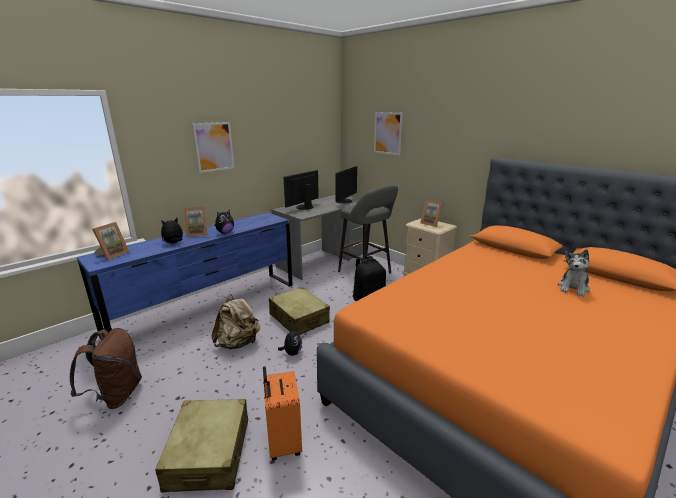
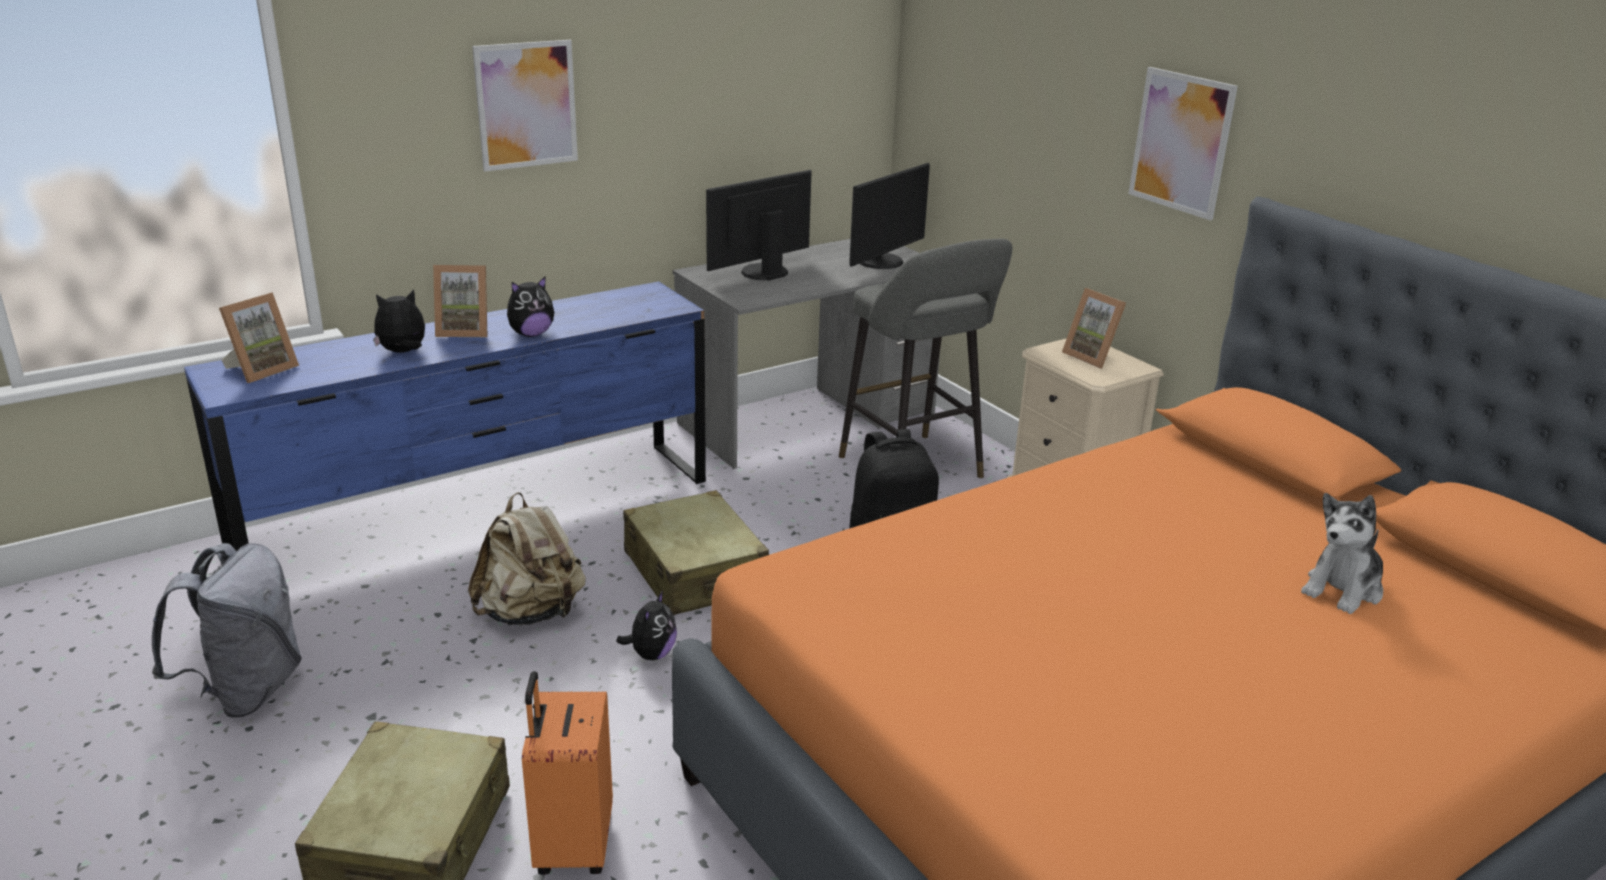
camera: 10 degrees right, 5 degrees up
(116, 395) = (246, 691): brown backpack -> grey backpack
(387, 133) = (1012, 83): picture -> picture (1181, 142)

